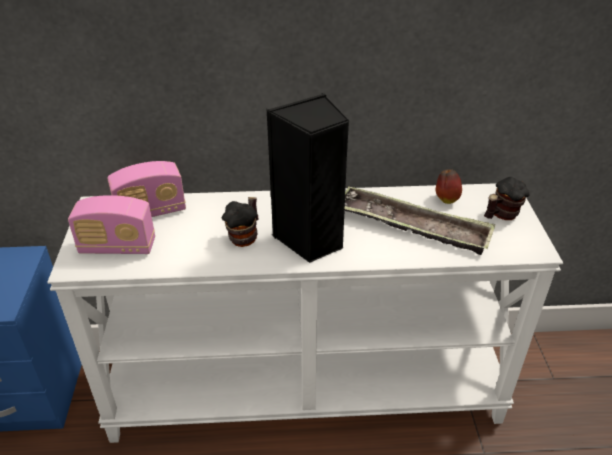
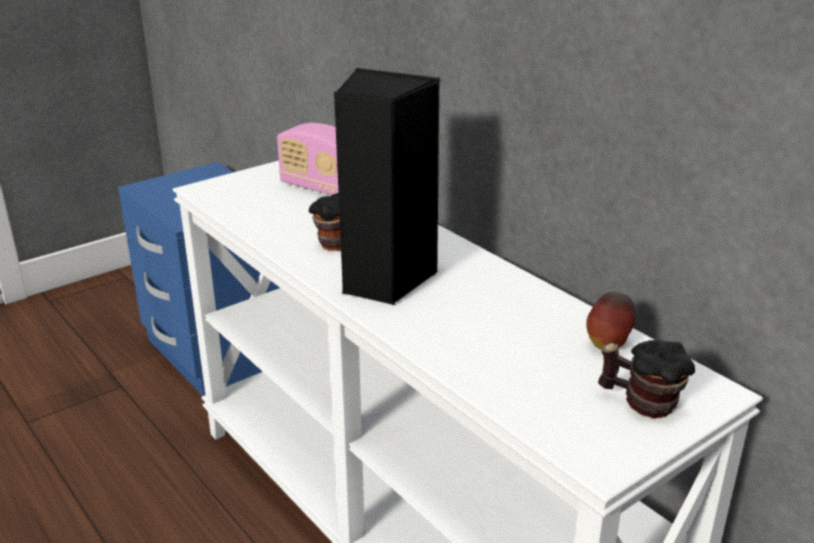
camera: 55 degrees right, 10 degrees down
(118, 247) = (250, 195): radio -> none
(412, 226) = (506, 337): tray -> none

